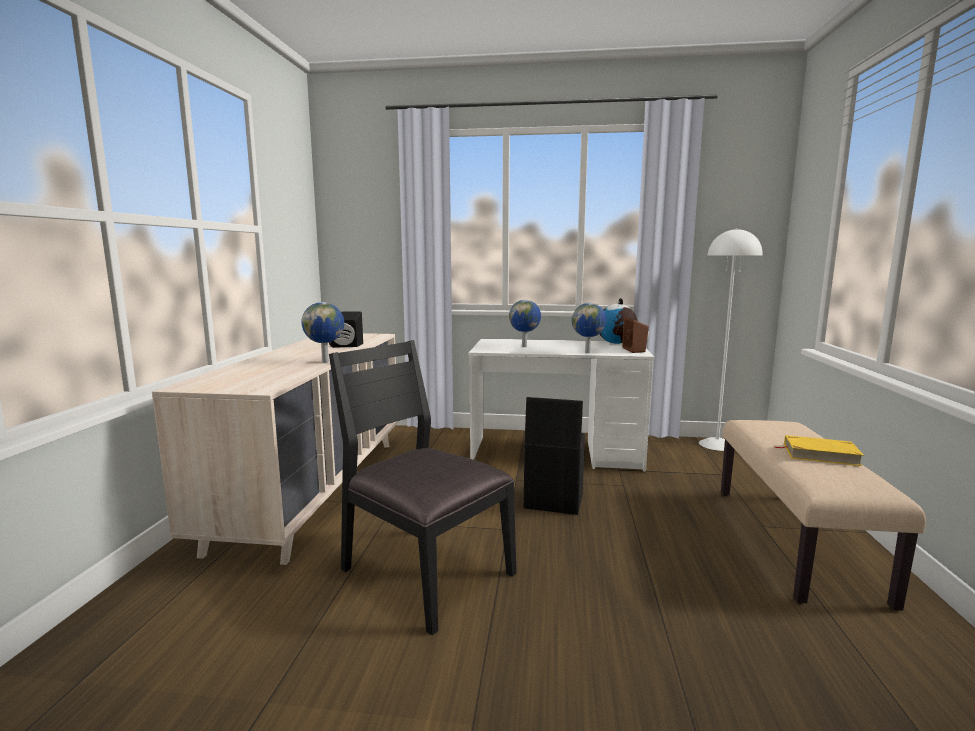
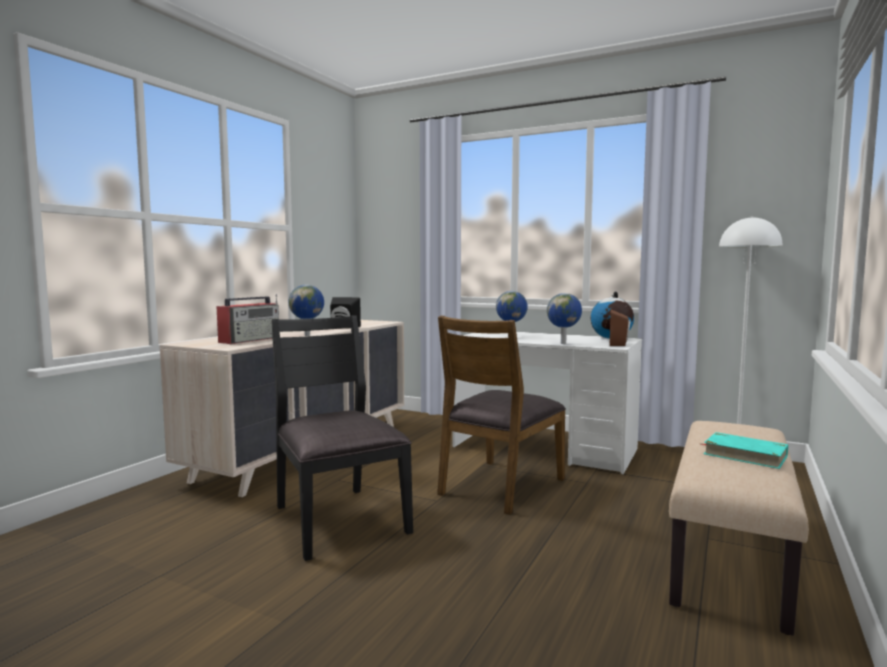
camera: 20 degrees right, 5 degrees down
(267, 374) = (250, 340): none -> radio
(552, 501) = (500, 486): black storage box -> brown chair
(820, 454) = (744, 455): yellow book -> turquoise book

